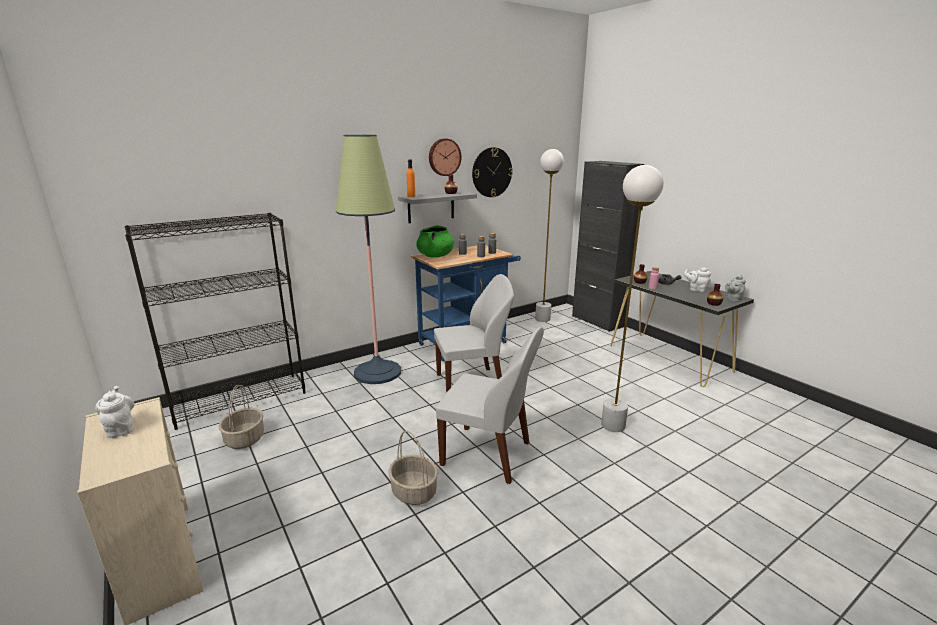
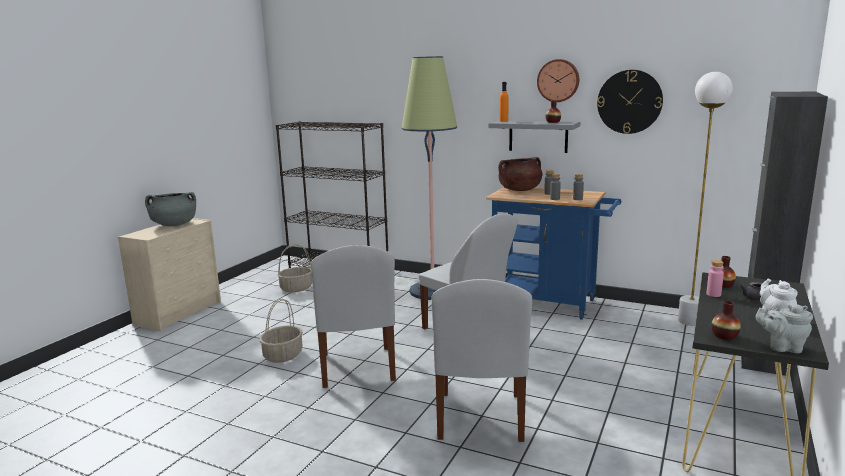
camera: 60 degrees right, 5 degrees down
(121, 428) = (174, 225): white teapot -> grey cooking pot
(435, 256) = (519, 190): green cooking pot -> brown cooking pot
(613, 426) = (480, 418): white floor lamp -> white chair

